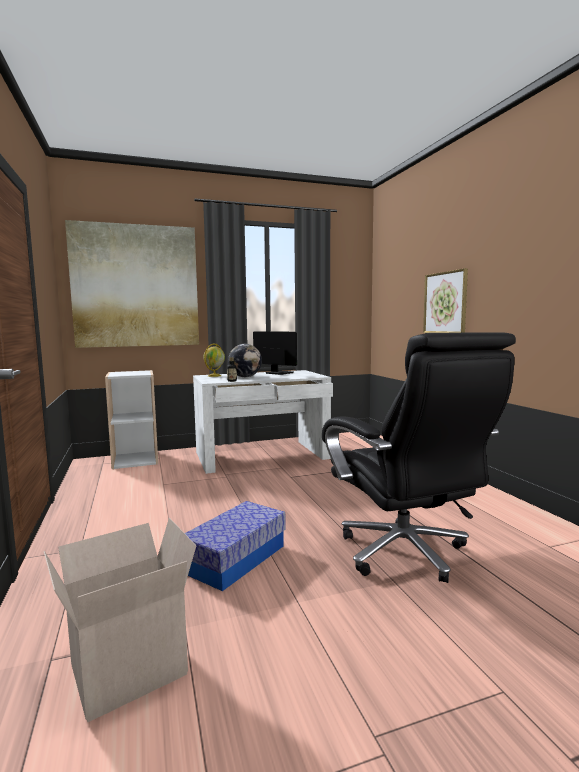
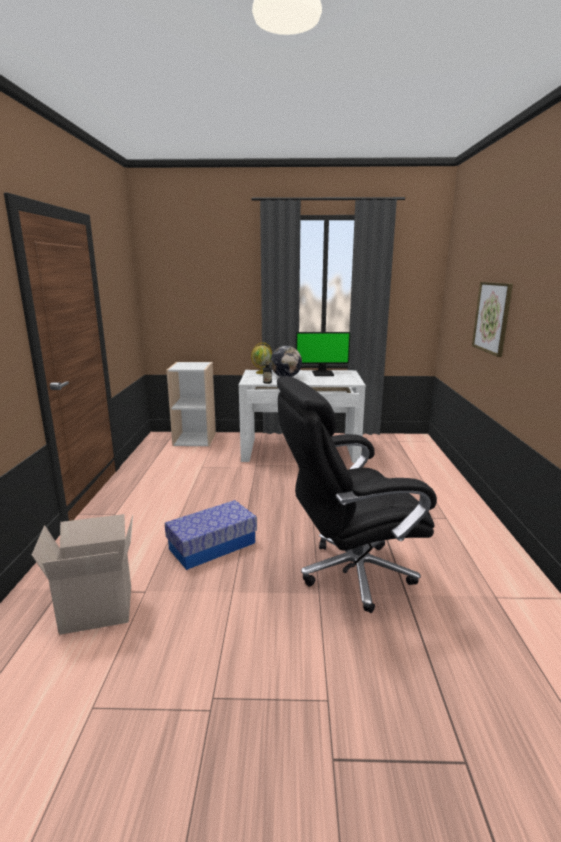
camera: 20 degrees right, 10 degrees up
(136, 286) = (200, 285): picture -> none
(278, 373) = (323, 373): monitor -> monitor turned 120 degrees clockwise
(407, 556) = (349, 574): black office chair -> black office chair turned 75 degrees clockwise

